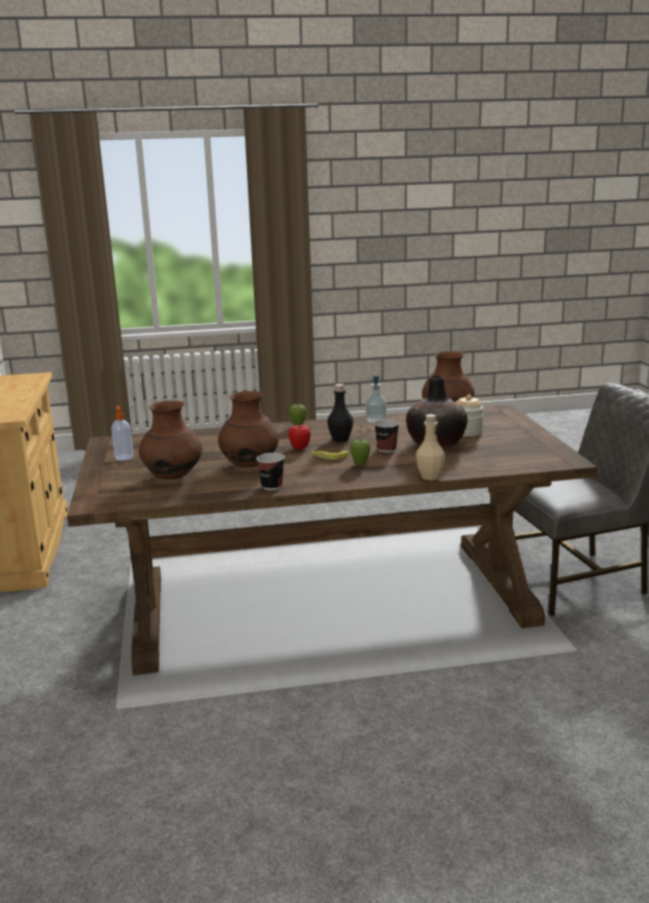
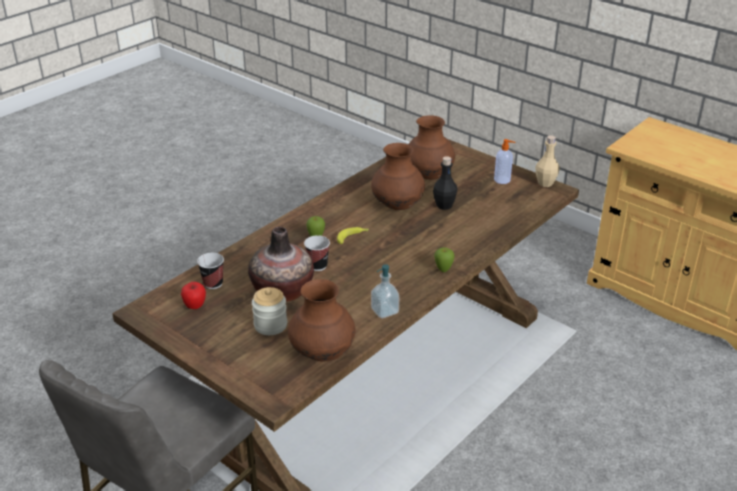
camera: 140 degrees right, 15 degrees up
(272, 486) = (347, 192): cup -> cup (213, 283)
(300, 448) = (392, 239): apple -> apple (195, 306)
(340, 439) = (376, 265): black bottle -> black bottle (444, 205)
(430, 477) = (245, 244): beige bottle -> beige bottle (545, 183)

